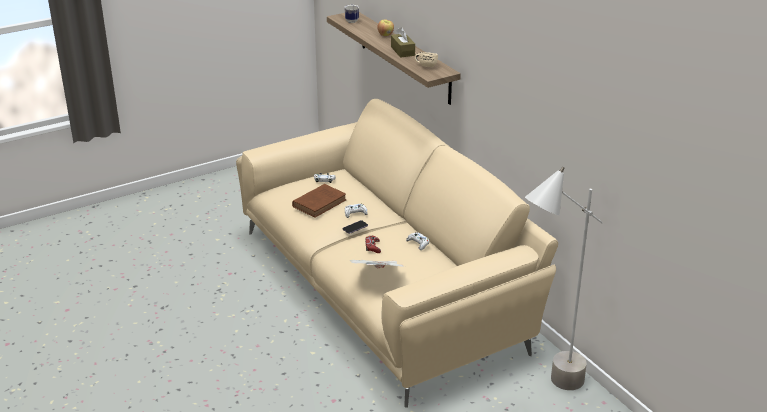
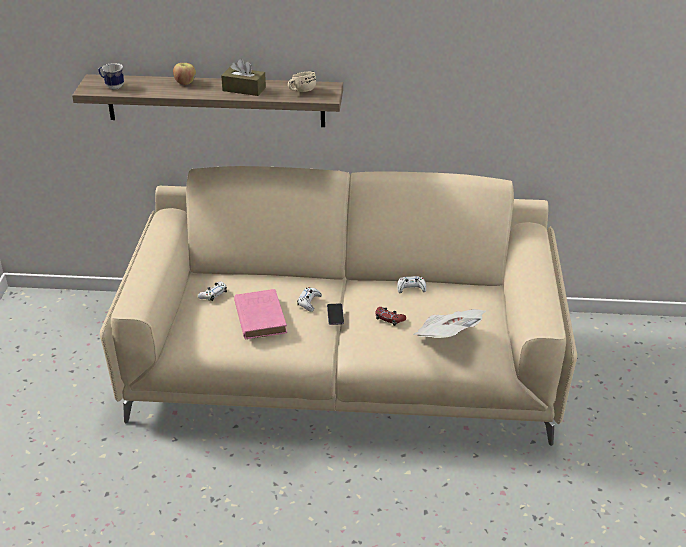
camera: 55 degrees left, 5 degrees up
(320, 203) = (260, 316): brown book -> pink book
(547, 390) = (592, 345): grey floor lamp -> none

